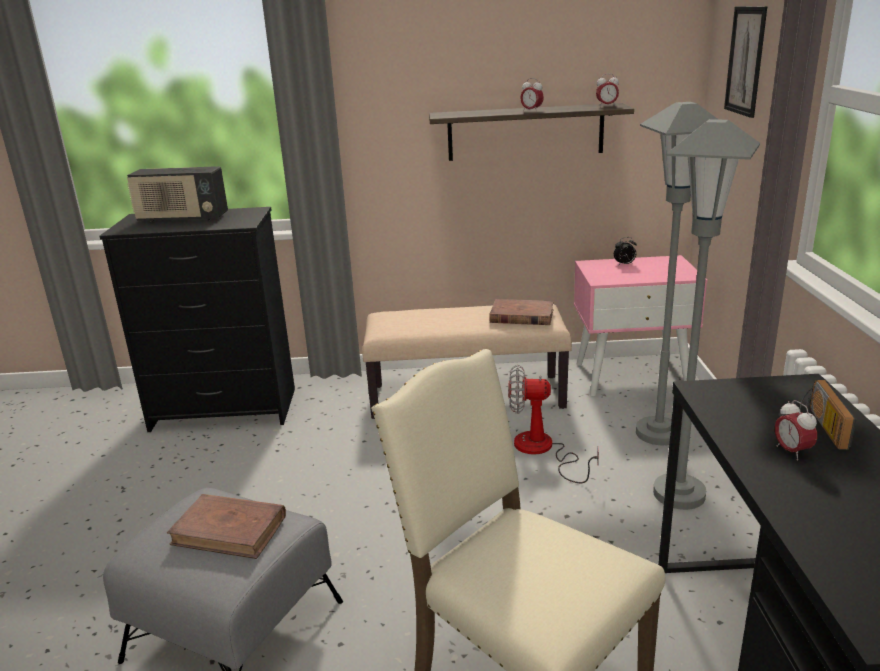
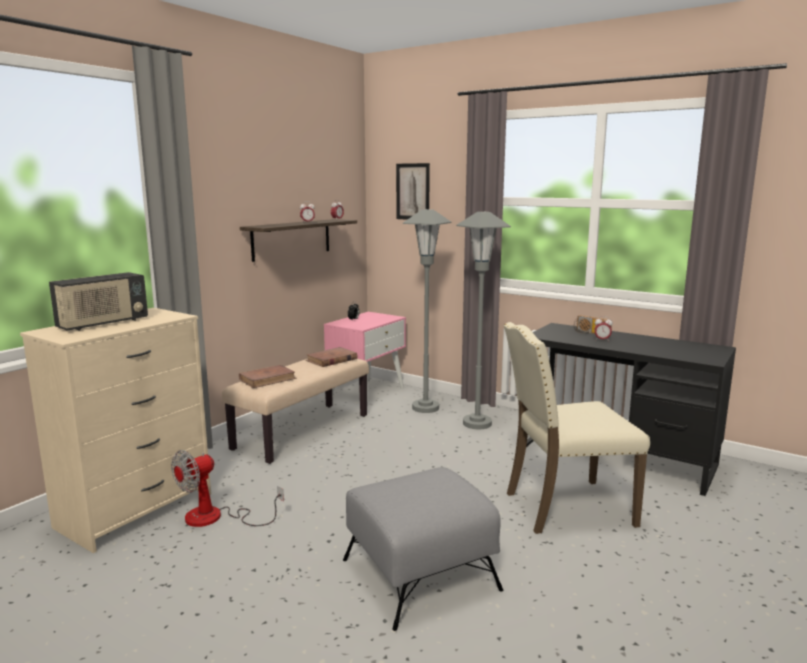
camera: 55 degrees left, 10 degrees down
(224, 410) = (136, 510): black dresser -> beige dresser
(230, 530) = (426, 485): brown book -> brown book (267, 379)
(542, 450) = (393, 435): fan -> fan (216, 518)

